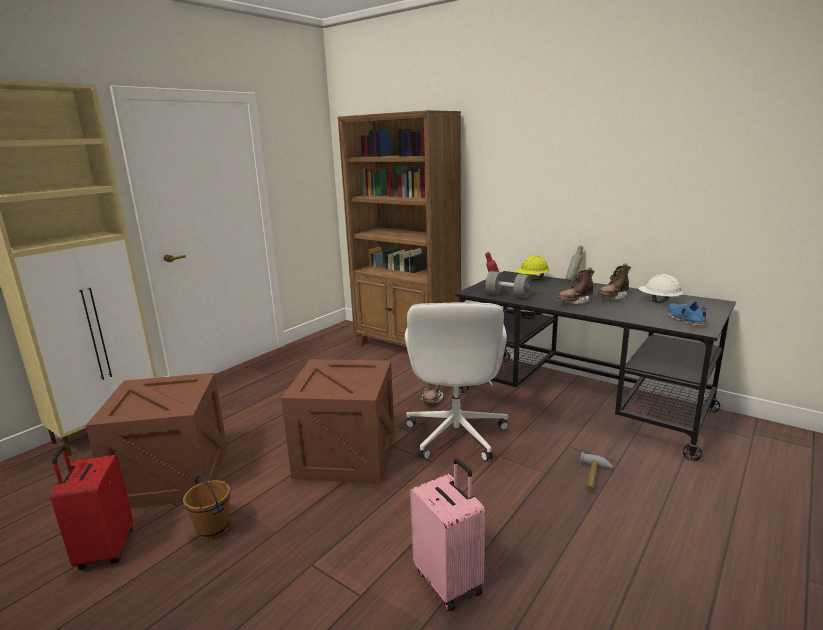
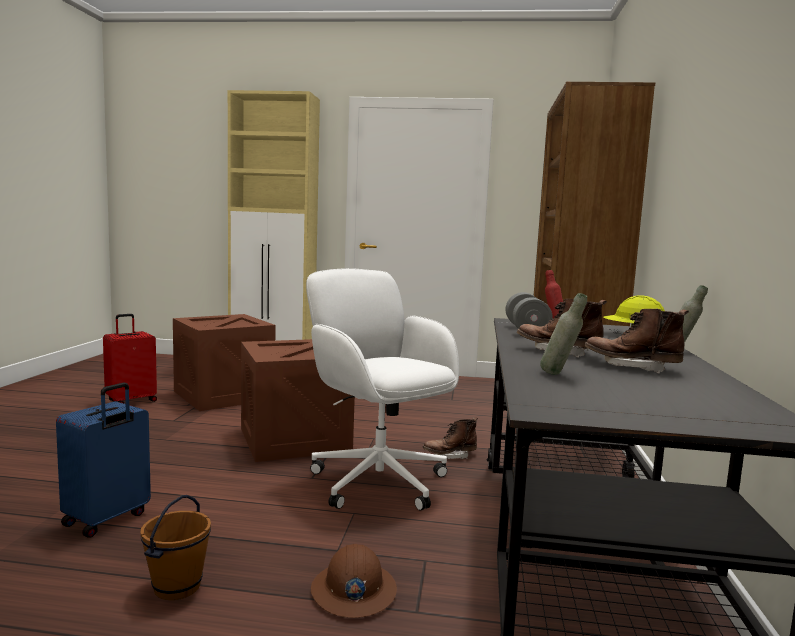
camera: 60 degrees right, 10 degrees down
(213, 530) = (161, 421): brown bucket -> brown bucket (176, 587)
(450, 581) = (107, 519): pink suitcase -> blue suitcase
(456, 435) = (378, 481): white office chair -> white office chair turned 75 degrees clockwise
(594, 477) = (353, 591): hammer -> brown hard hat
(632, 313) = (559, 375): none -> grey bottle
(658, 301) = (677, 389): white hard hat -> none
(685, 320) = (585, 402): blue shoe -> none

